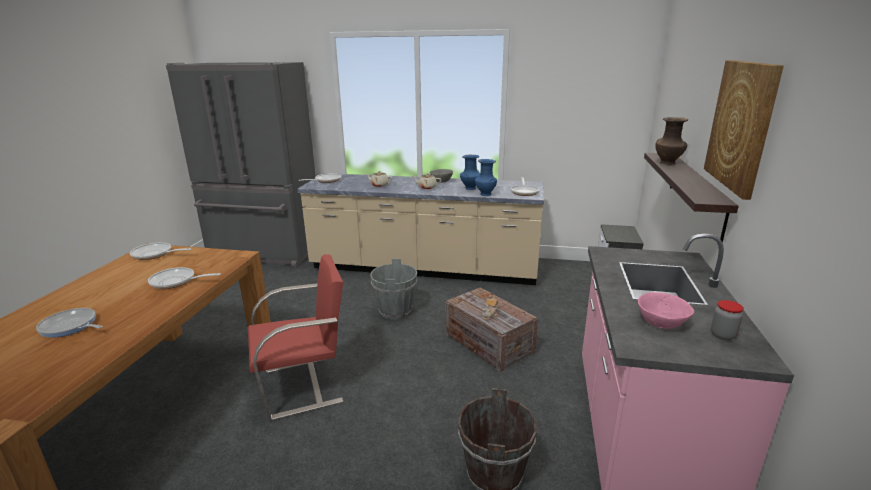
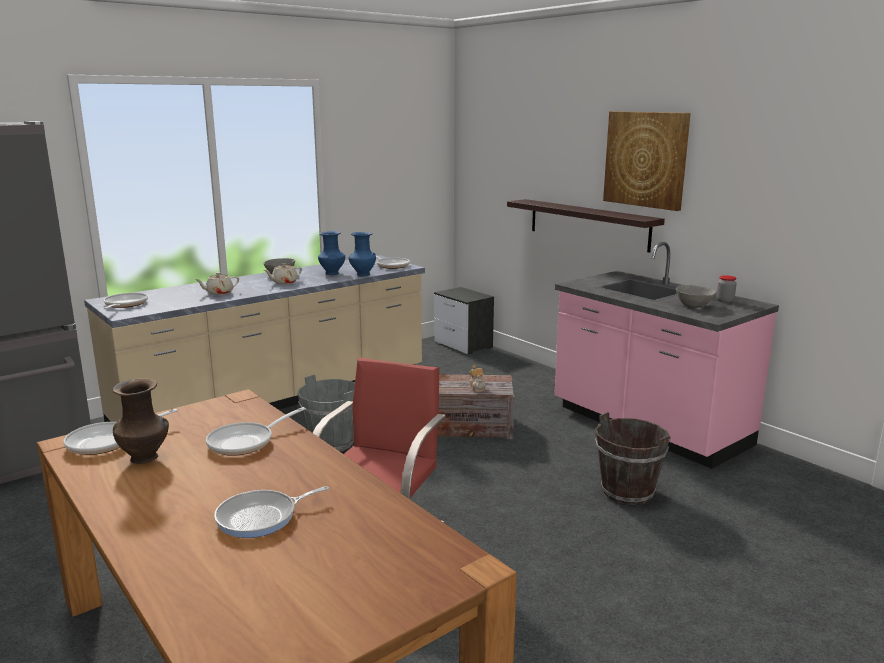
camera: 50 degrees left, 5 degrees down
(661, 323) = (694, 305): pink bowl -> grey bowl
(668, 163) = (549, 205): brown vase -> brown vase (145, 458)

